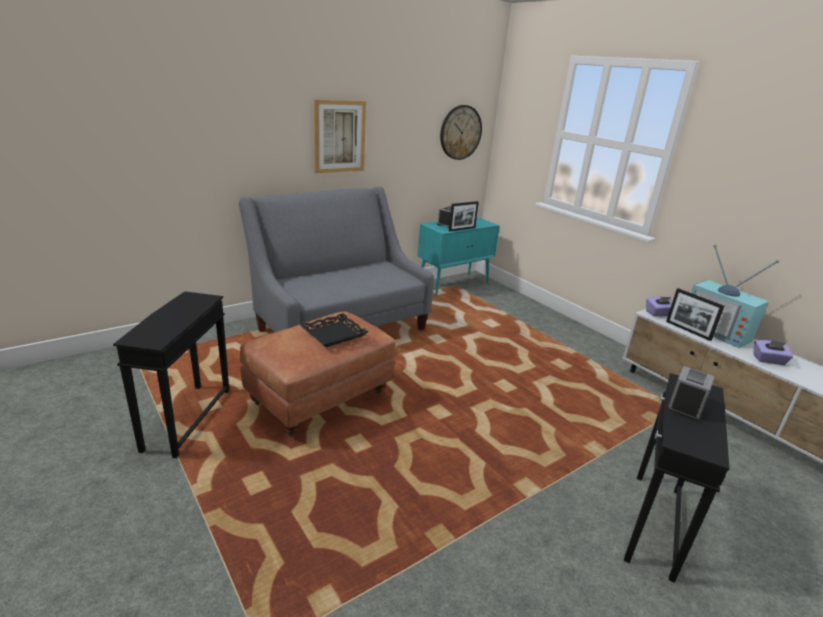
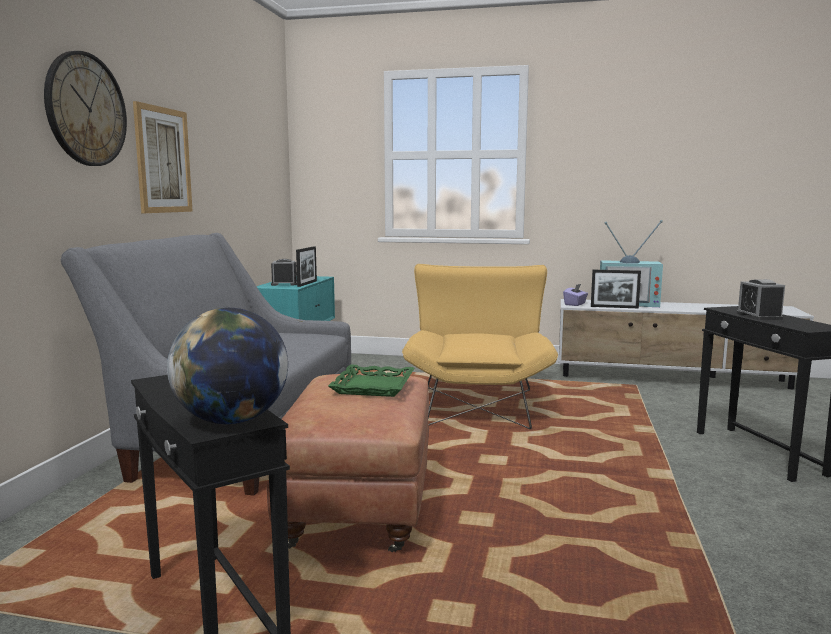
camera: 40 degrees left, 15 degrees down
(150, 337) = (232, 420): none -> globe
(333, 334) = (372, 386): black tray -> green tray
(460, 132) = (266, 166): wall clock -> wall clock (85, 109)
(513, 364) = (478, 403): none -> yellow armchair
(768, 360) = (687, 308): purple tissue box -> none

